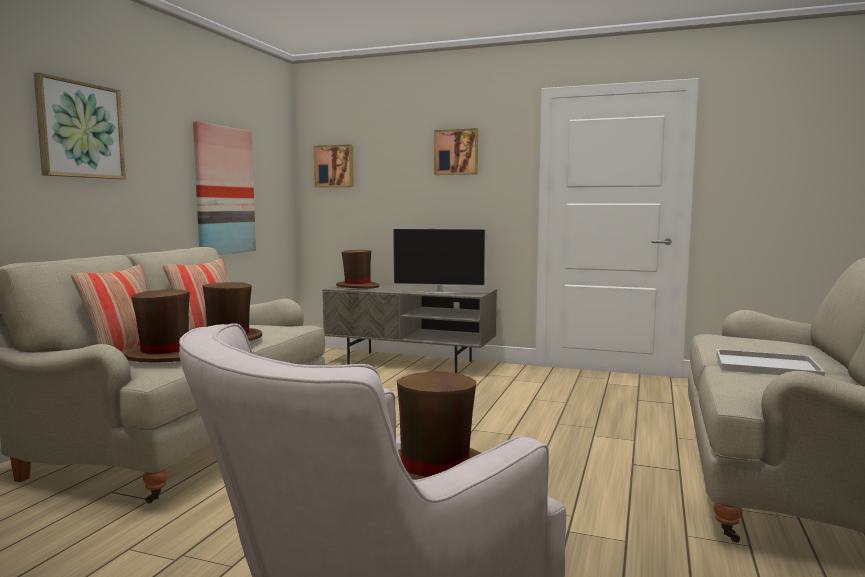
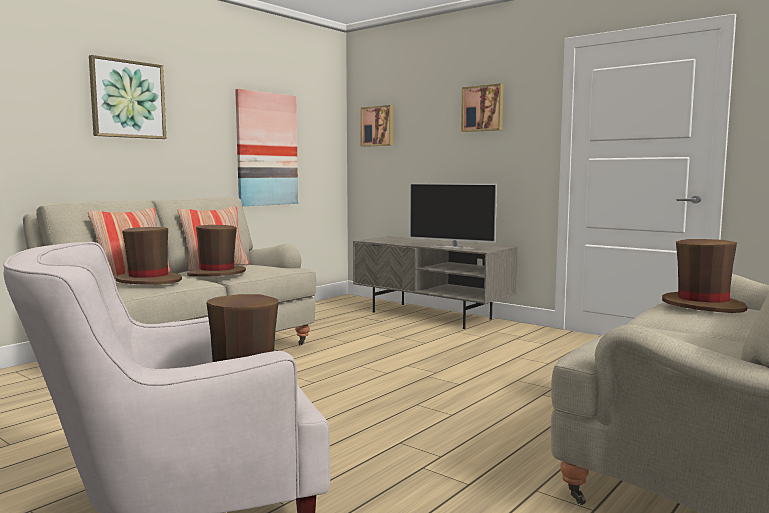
camera: 20 degrees right, 0 degrees up
(357, 286) = (387, 240): brown hat -> brown hat (702, 305)
(764, 366) = (679, 329): white tray -> none

